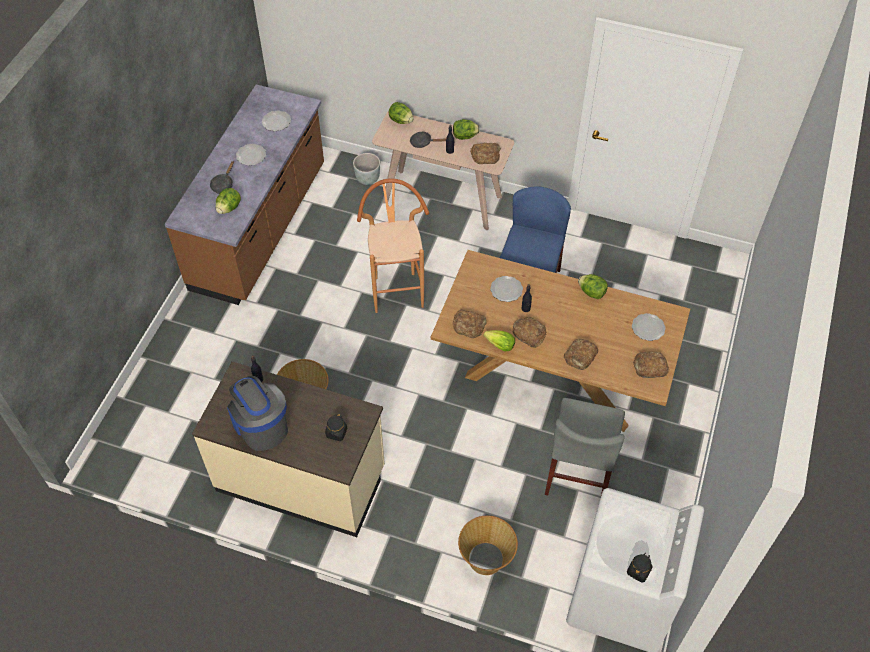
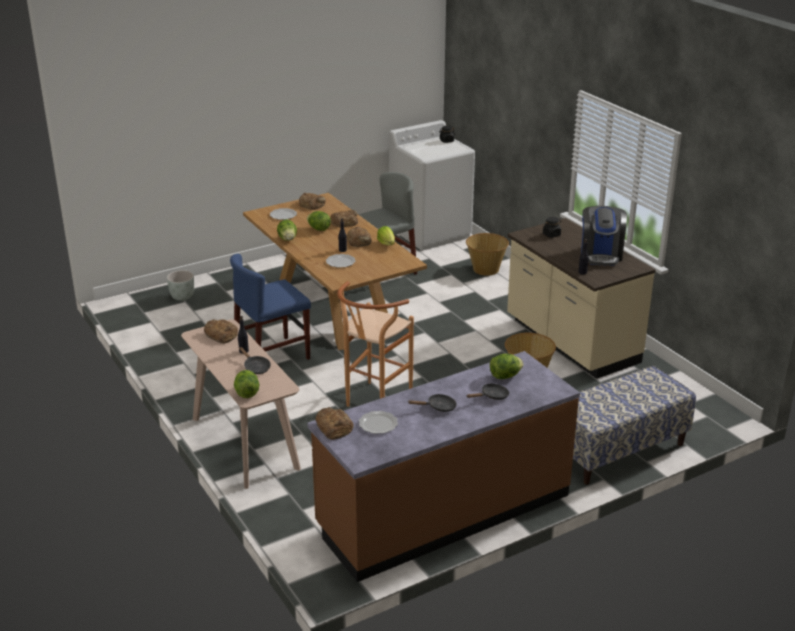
camera: 140 degrees left, 25 degrees down
(175, 357) = (618, 450): none -> bench
(251, 155) = (438, 407): plate -> black frying pan
(367, 179) = (286, 497): grey planter -> grey planter (182, 297)
(464, 136) = (214, 354): lettuce -> lettuce (319, 229)
(469, 325) = (392, 258): bread -> bread (334, 427)

